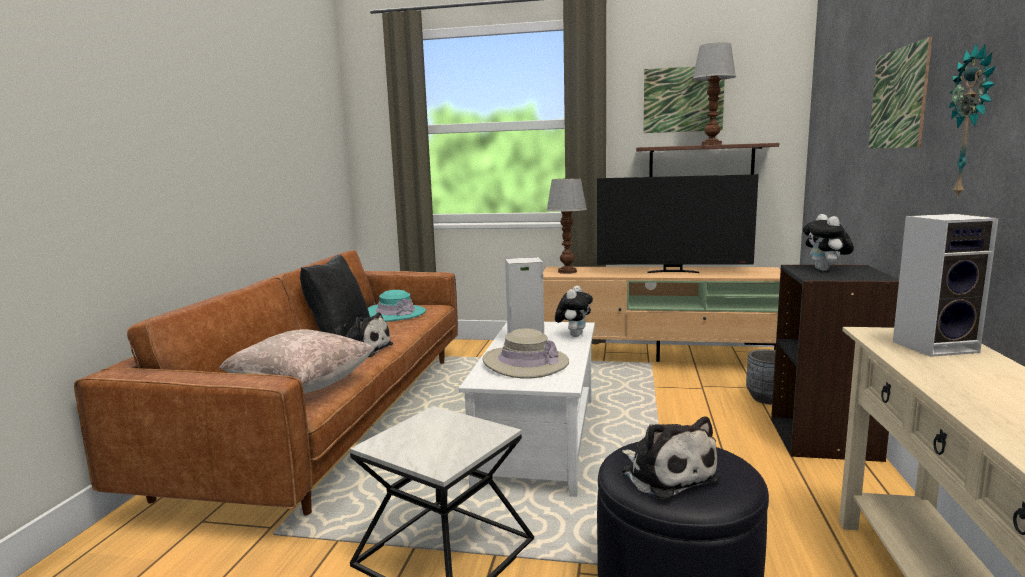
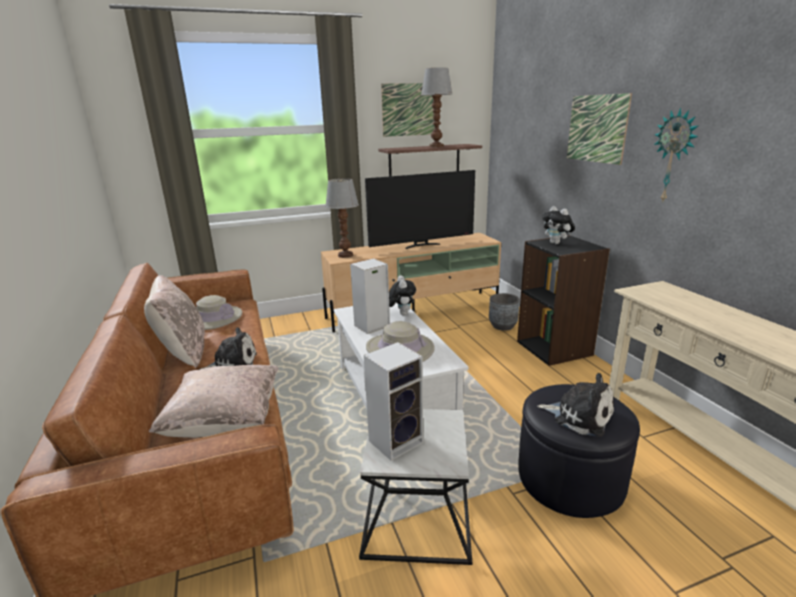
camera: 30 degrees left, 10 degrees up
(339, 334) = (183, 352): black pillow -> beige pillow
(395, 313) = (213, 317): turquoise hat -> beige hat
(936, 346) = (675, 297): speaker -> speaker (396, 440)

